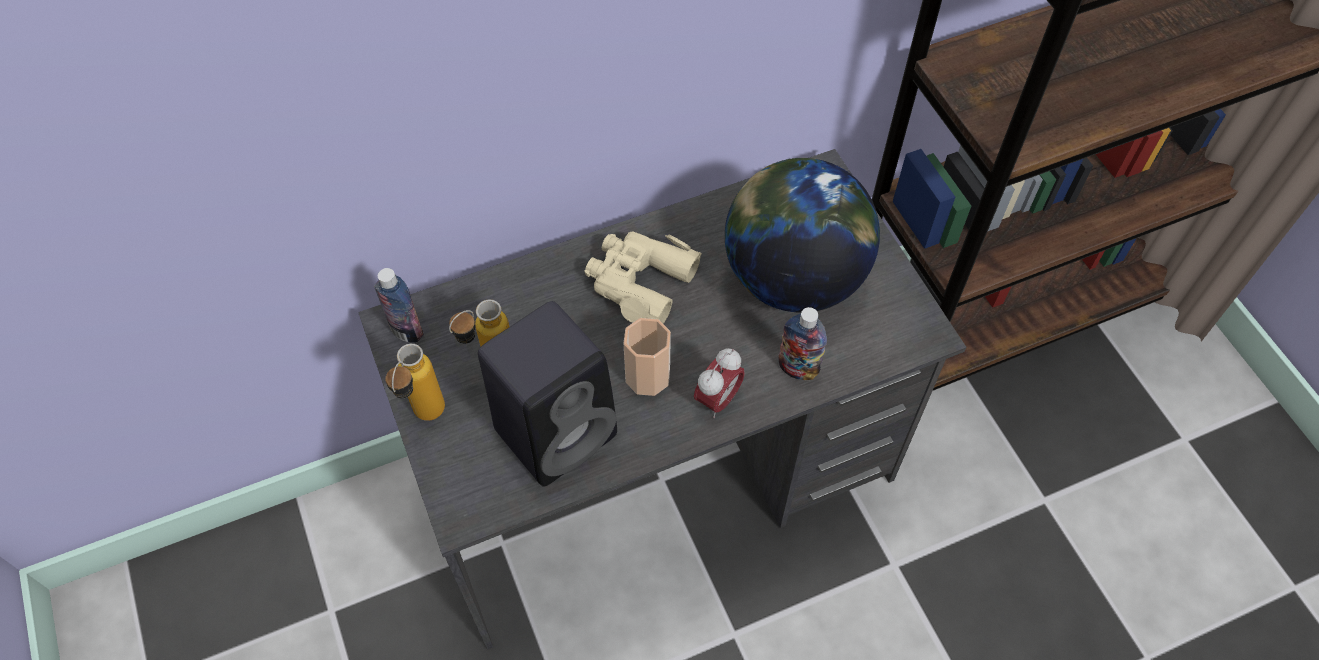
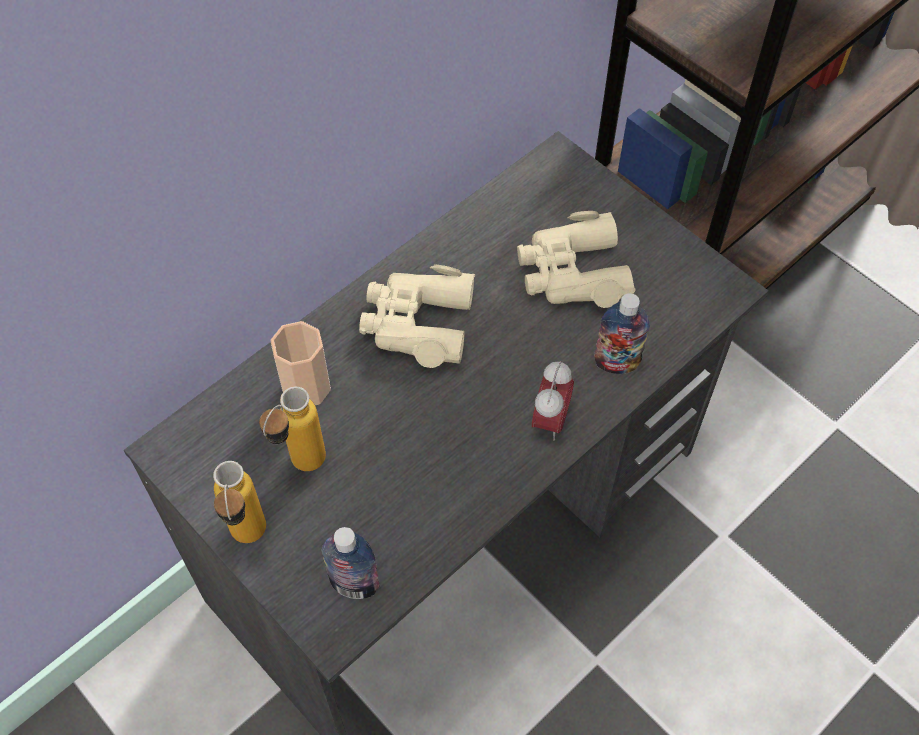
camera: 20 degrees left, 0 degrees up
(406, 330) = (187, 453): bottle -> bottle (354, 585)
(558, 429) = (398, 505): black speaker -> none
(647, 376) = (468, 419): cup -> cup (306, 387)
(793, 277) = (572, 272): globe -> beige binoculars

